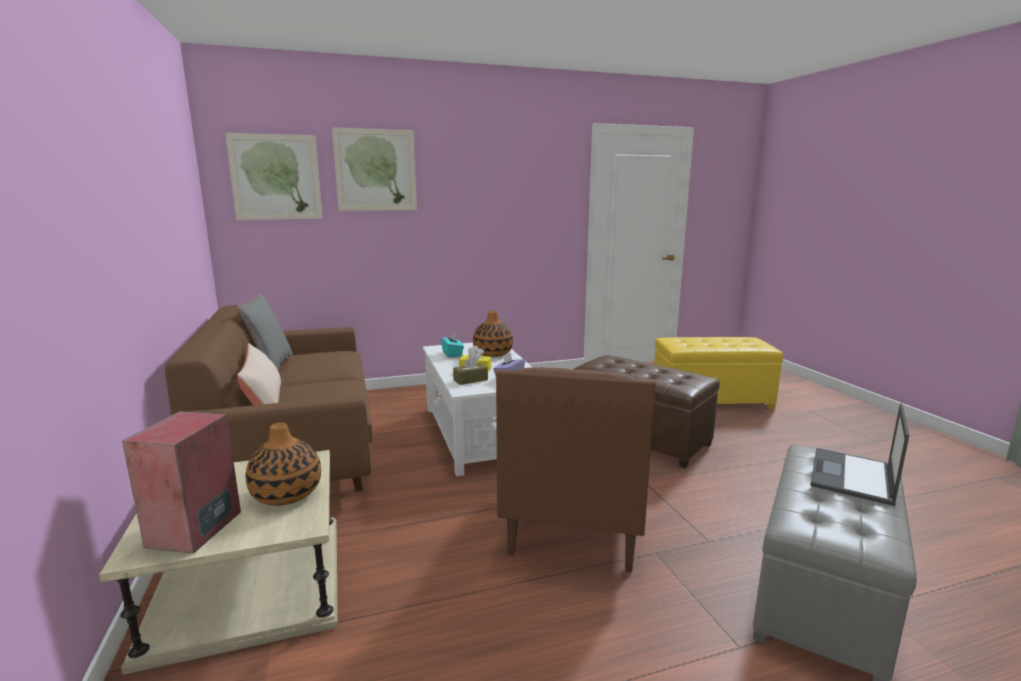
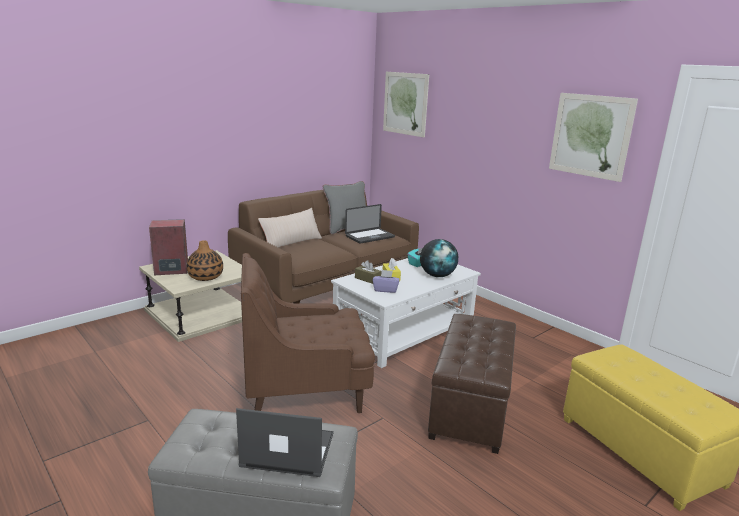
camera: 65 degrees right, 5 degrees up
(326, 360) = (370, 237): none -> laptop
(376, 170) = (461, 104): picture -> picture (590, 136)
(492, 353) = (437, 275): vase -> globe

